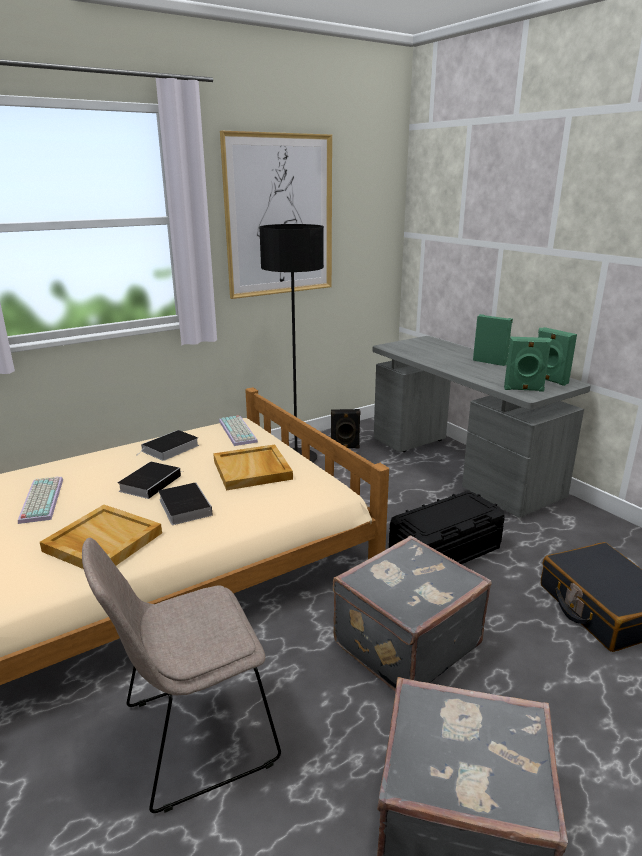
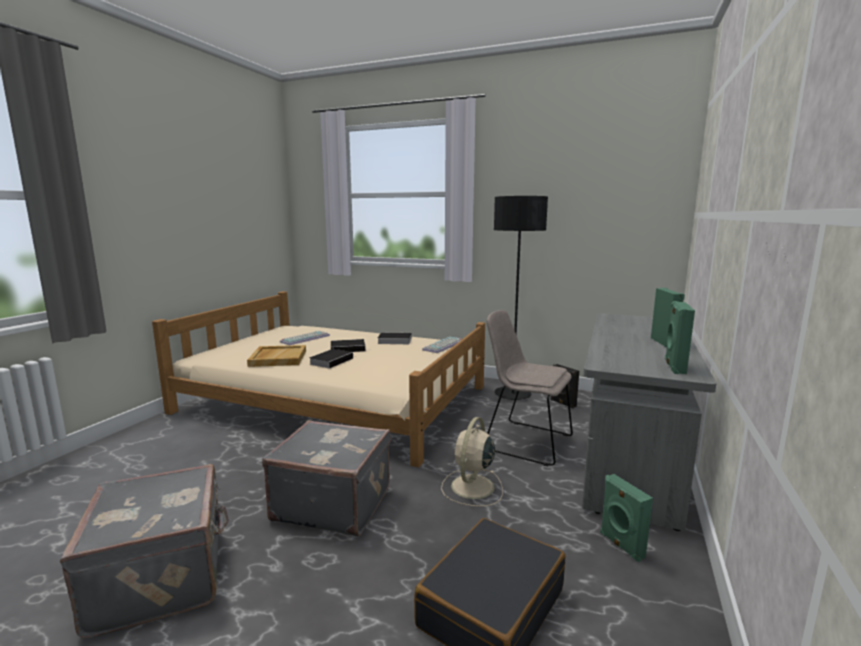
camera: 55 degrees right, 10 degrees down
(194, 736) = (205, 462): beige chair -> beige chair (525, 441)
(253, 470) = (397, 362): beige tray -> none
(279, 216) = (542, 193): picture -> none
(445, 552) = (472, 487): black storage box -> beige fan
(523, 389) = (615, 362): green speaker -> green speaker (620, 545)

